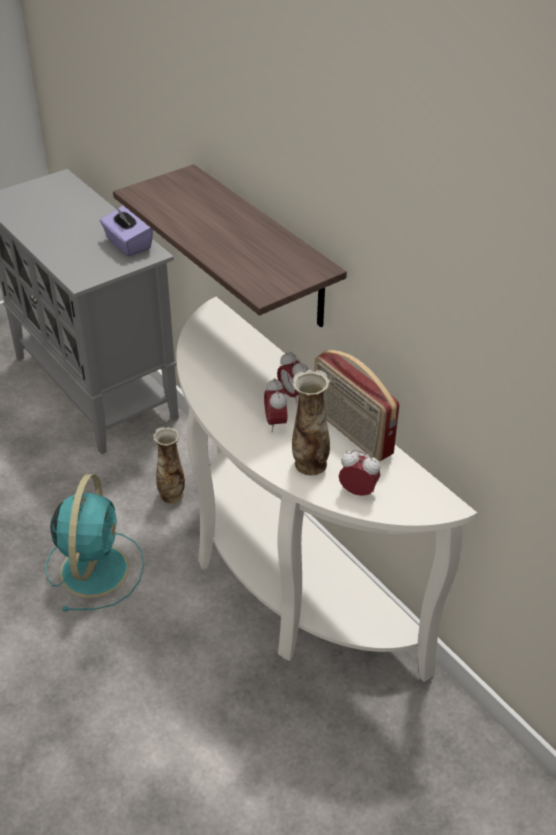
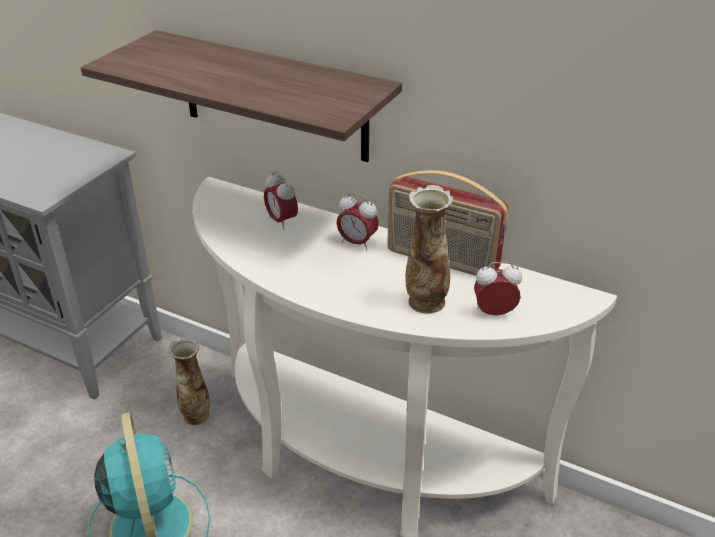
camera: 25 degrees left, 5 degrees down
(128, 244) = (76, 152): purple tissue box -> none
(275, 423) = (360, 274): alarm clock -> alarm clock (281, 221)

